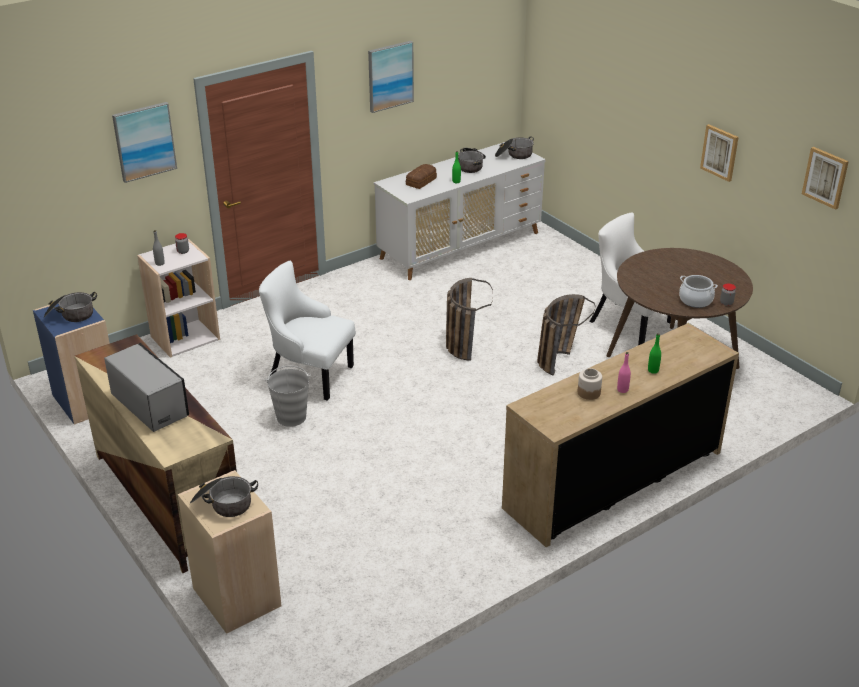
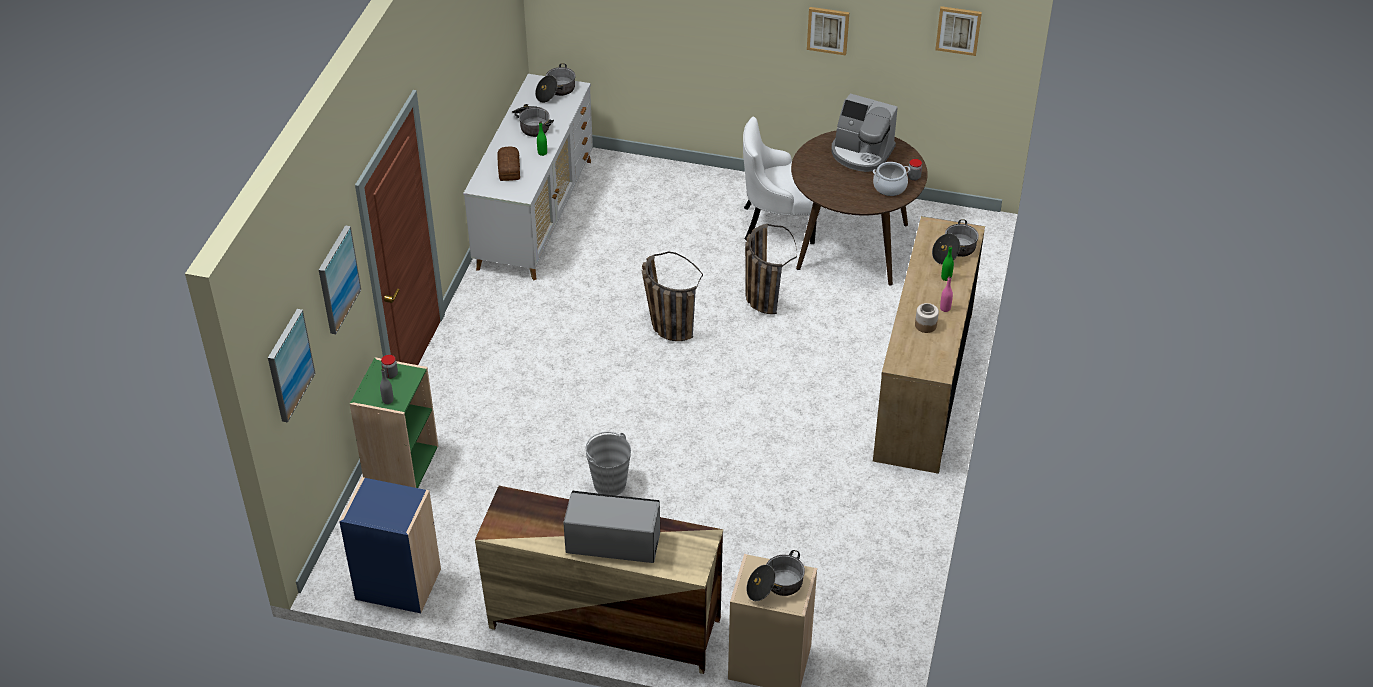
camera: 40 degrees left, 10 degrees up
(70, 315) = (387, 504): cooking pot -> cooking pot (954, 251)
(185, 337) = (401, 463): white bookcase -> green bookcase
(311, 376) = (575, 434): white chair -> none
(390, 76) = (457, 73): picture -> picture (289, 365)
(700, 271) = (861, 153): none -> coffee machine

